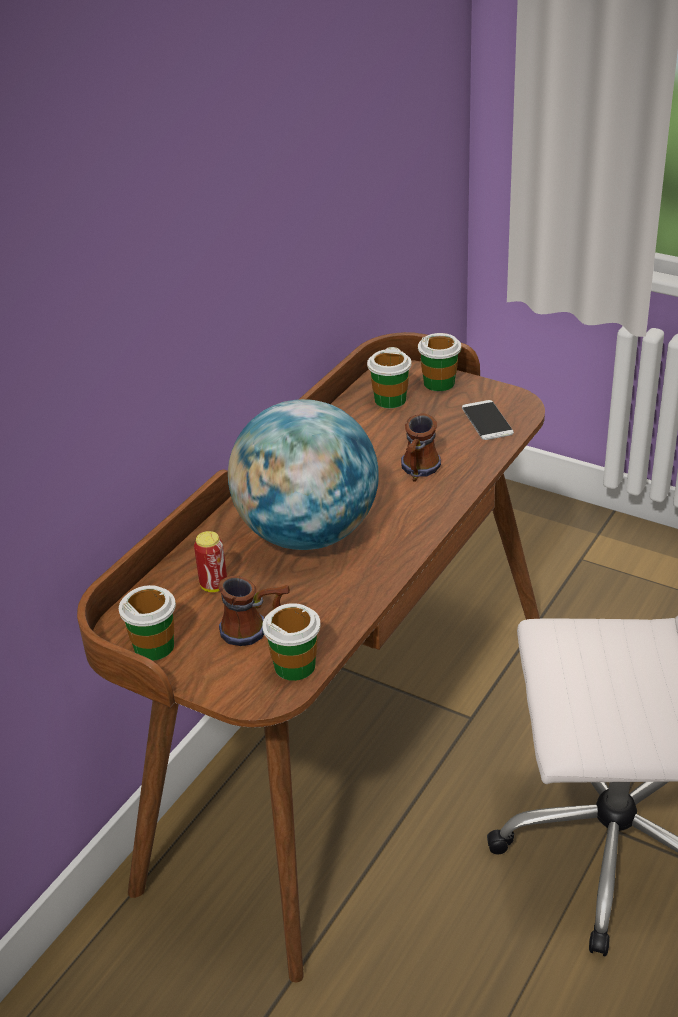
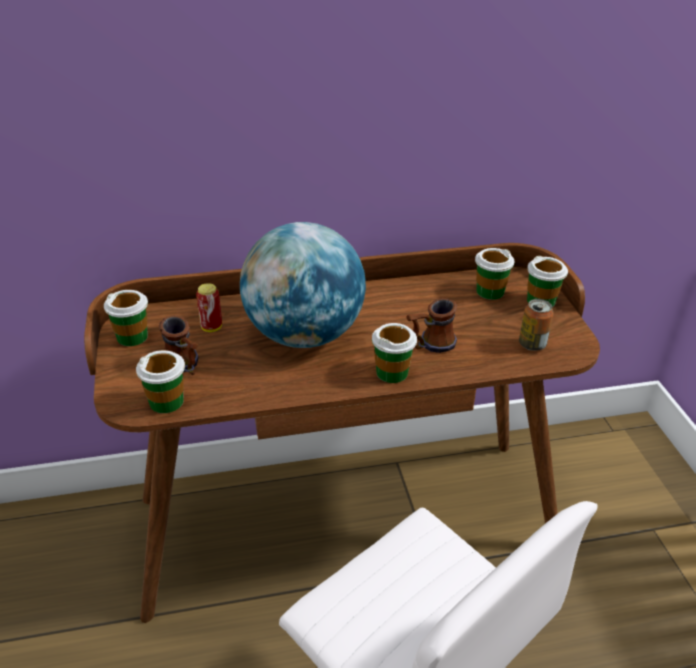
camera: 45 degrees right, 0 degrees up
(427, 511) = (392, 372): none -> cup
(487, 421) = (532, 344): phone -> can

